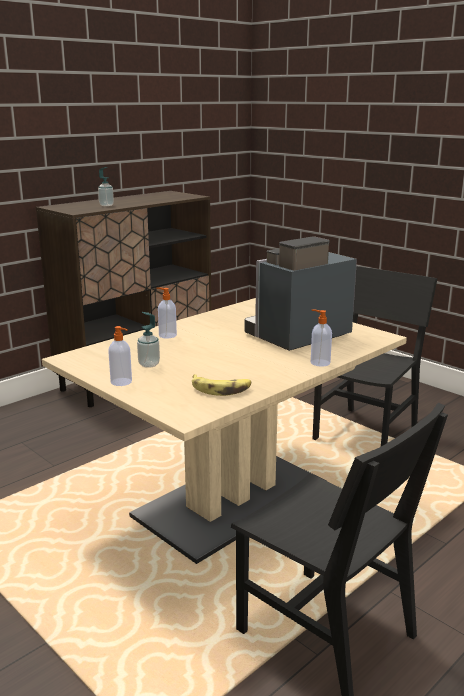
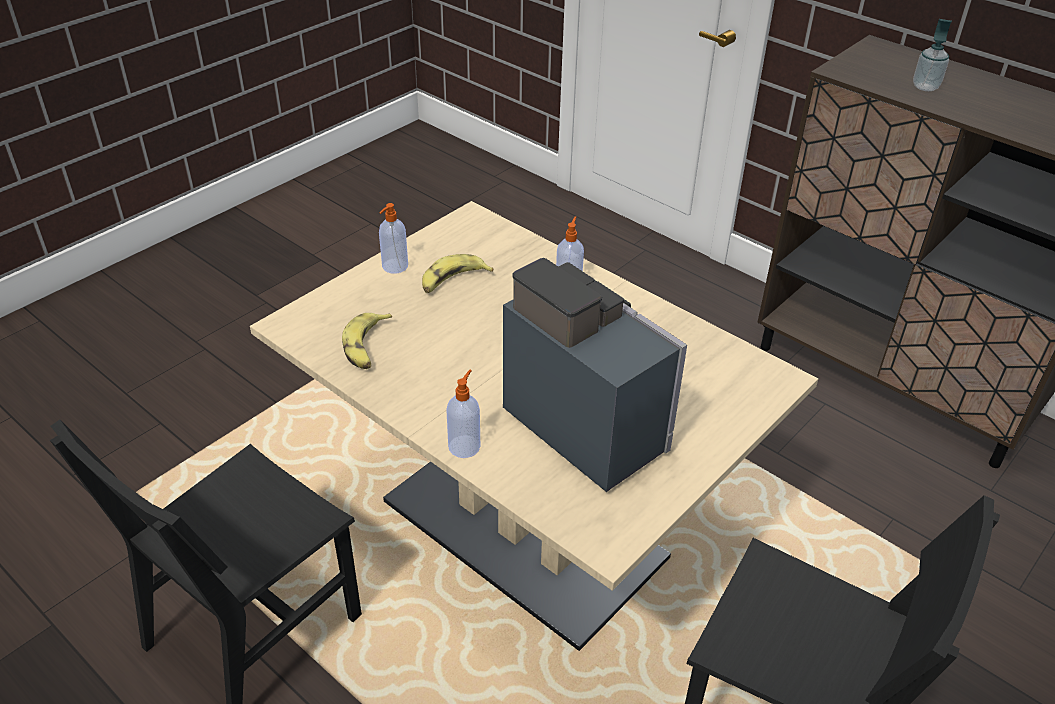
camera: 85 degrees right, 20 degrees up
(149, 364) = (453, 281): soap dispenser -> banana

